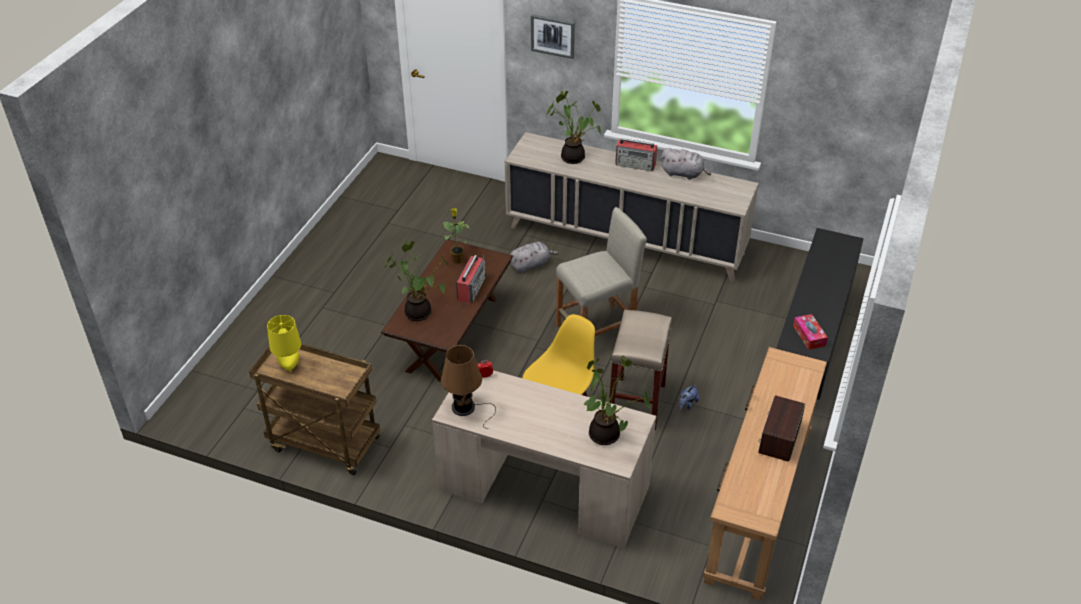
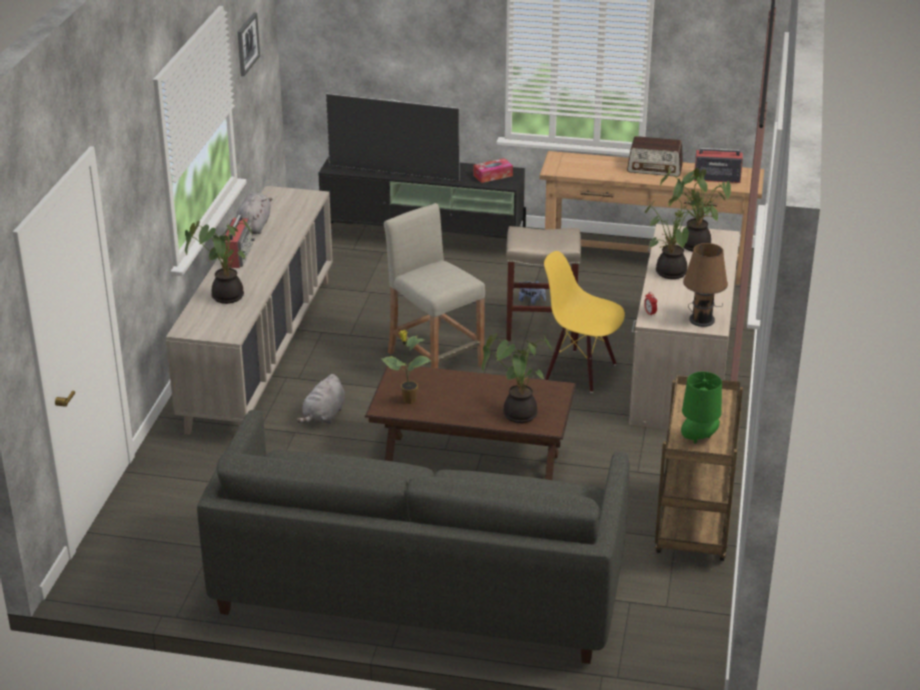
camera: 100 degrees left, 10 degrees down
(289, 365) = (699, 440): yellow table lamp -> green table lamp
(320, 292) = (418, 587): none -> grey sofa
(471, 288) = (461, 383): radio -> radio (716, 178)
(531, 265) = (323, 416): grey plush toy -> grey plush toy turned 120 degrees counterclockwise
(551, 405) = (672, 274): none -> potted plant
(553, 35) = (131, 191): picture -> picture (247, 44)
(815, 272) = (394, 173): none -> television

